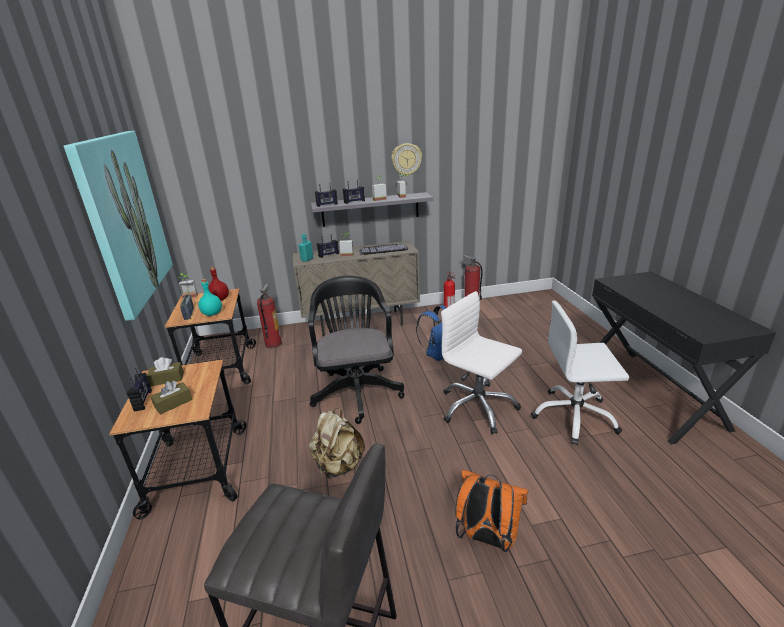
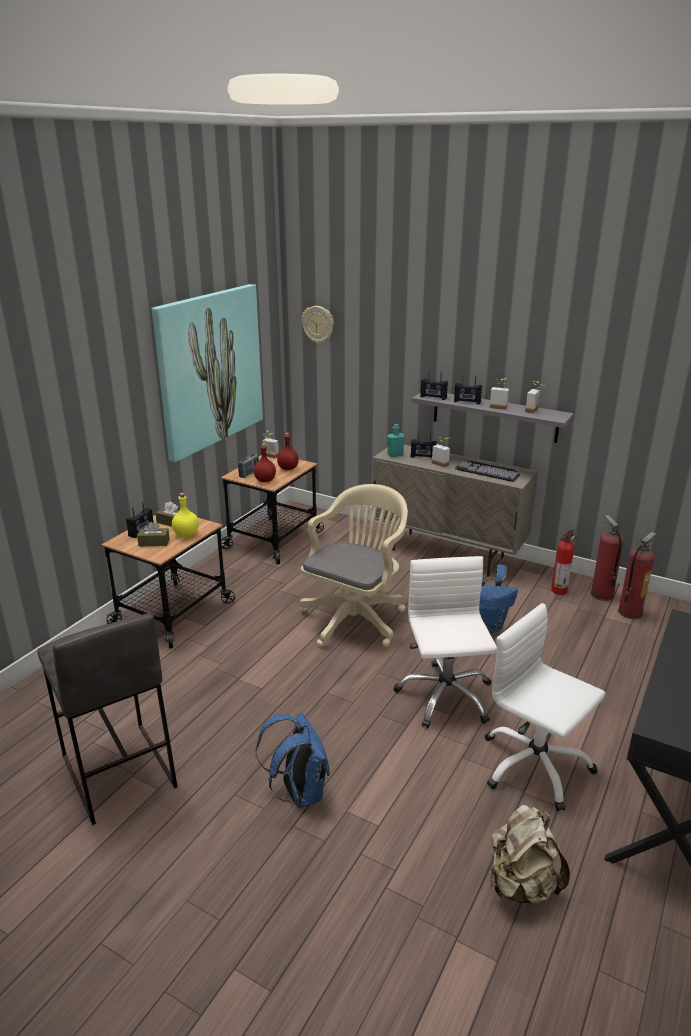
camera: 40 degrees right, 0 degrees up
(198, 382) = (186, 534): none -> yellow bottle
(212, 313) = (265, 480): turquoise bottle -> red bottle
(273, 344) = (340, 537): fire extinguisher -> fire extinguisher (630, 612)
(338, 466) = (263, 669): beige backpack -> beige backpack (521, 884)
(356, 390) = (356, 617): black office chair -> beige office chair
(406, 159) = (552, 364): wall clock -> wall clock (318, 324)
(487, 538) = (299, 792): orange backpack -> blue backpack

